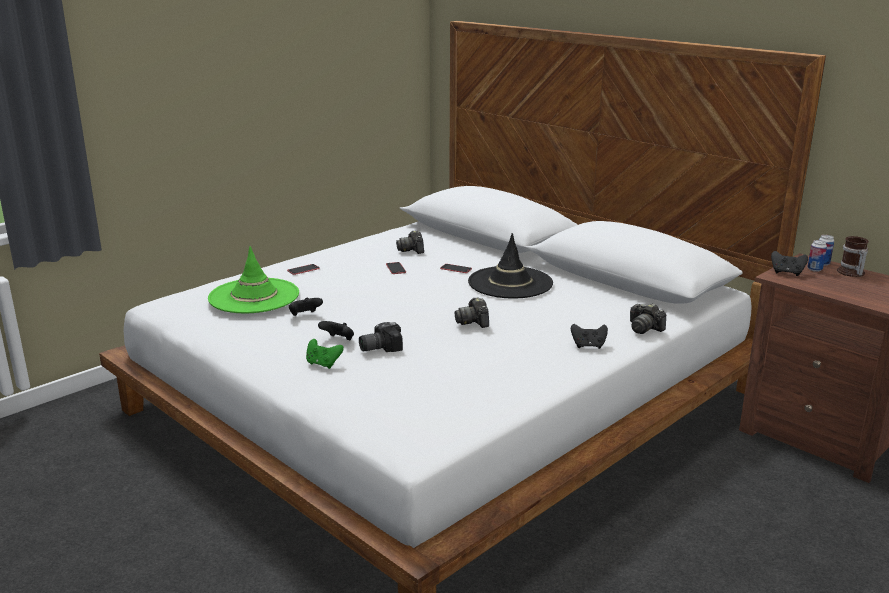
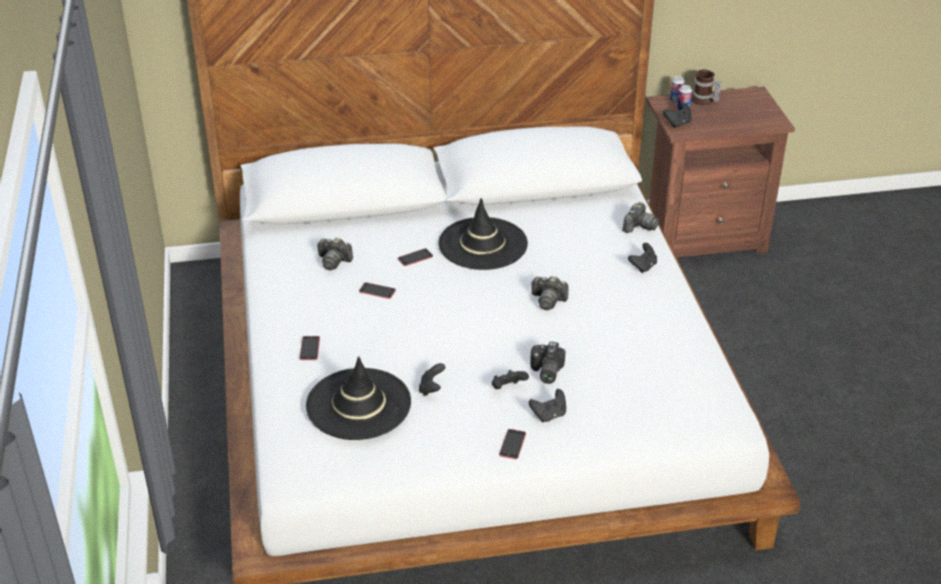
camera: 55 degrees left, 15 degrees up
(254, 296) = (358, 404): green hat -> black hat
(269, 361) = (512, 444): none -> phone
(323, 364) = (549, 415): green game controller -> black game controller
(644, 328) = (639, 226): camera -> camera turned 45 degrees counterclockwise

